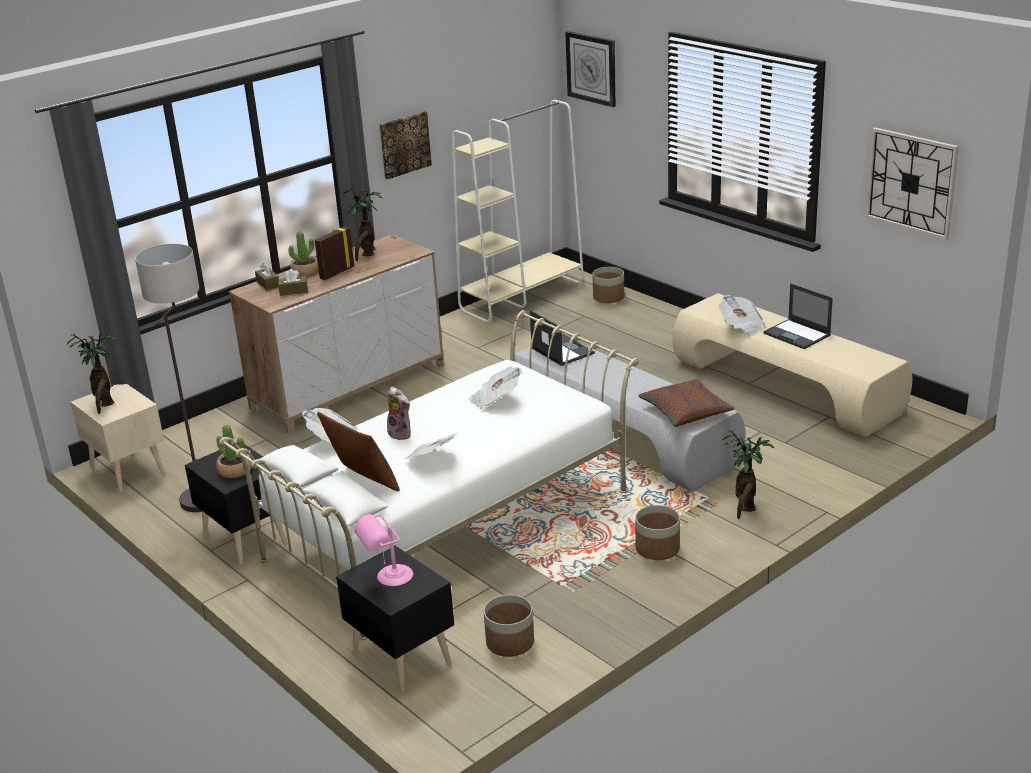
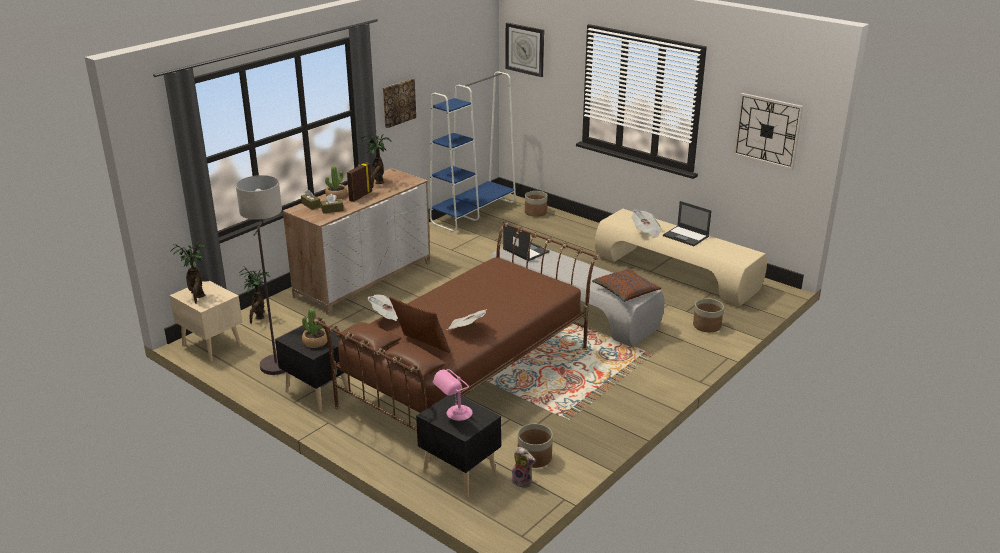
camera: 10 degrees left, 0 degrees up
(401, 434) = (438, 311): plush toy -> plush toy (523, 481)
(449, 525) = (467, 377): white bed -> brown bed
(495, 400) = (498, 286): newspaper -> none
(522, 297) = (473, 213): beige clothes rack -> blue clothes rack
(657, 549) = (619, 387): planter -> planter (707, 326)
(745, 507) = (672, 357): potted plant -> potted plant (258, 317)

